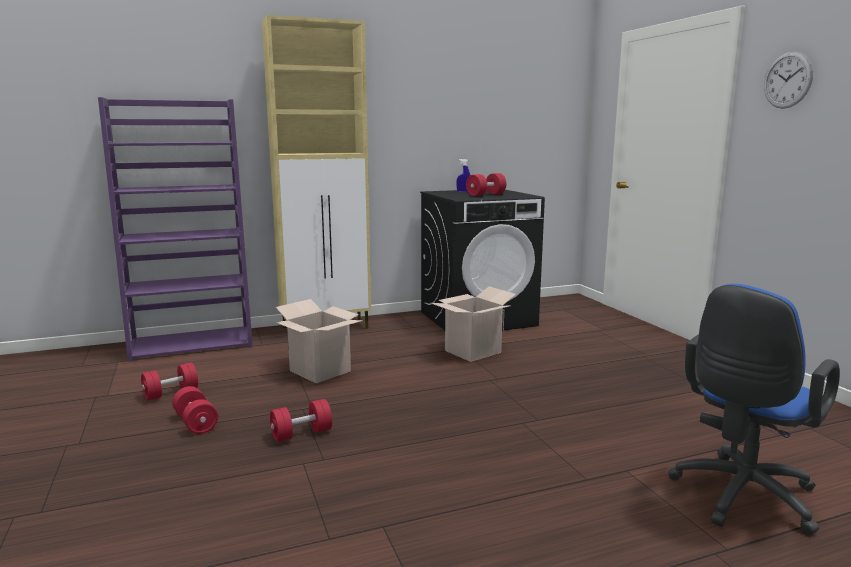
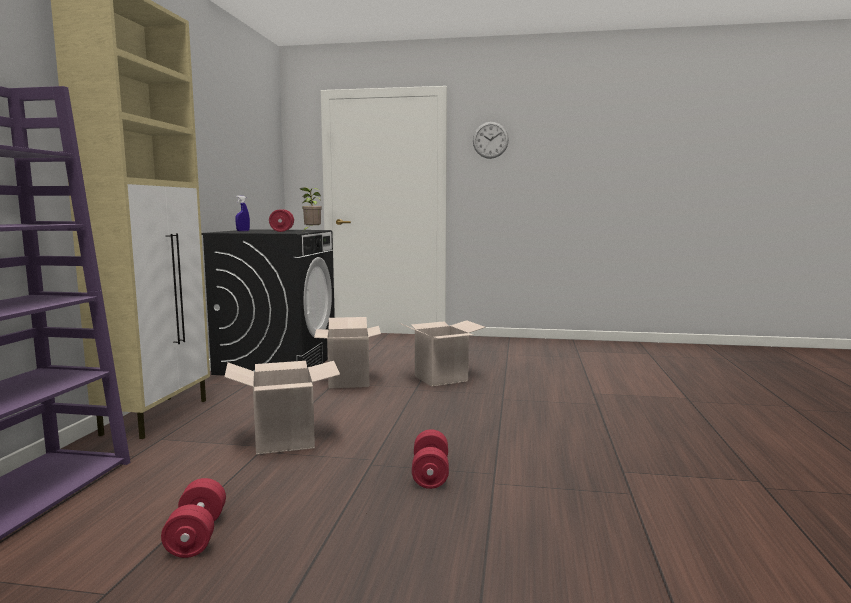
camera: 60 degrees left, 5 degrees down
(196, 423) = (326, 527): red dumbbell -> none
(496, 198) = (311, 231): none -> potted plant
(540, 381) = (441, 378): none -> cardboard box
(740, 498) = (640, 382): blue office chair -> none

